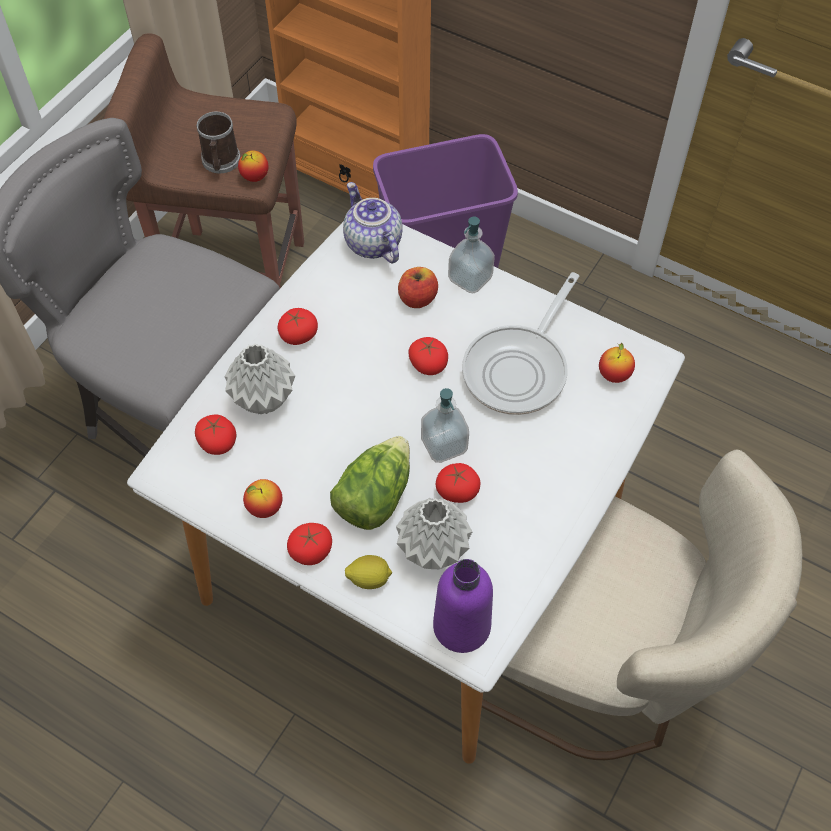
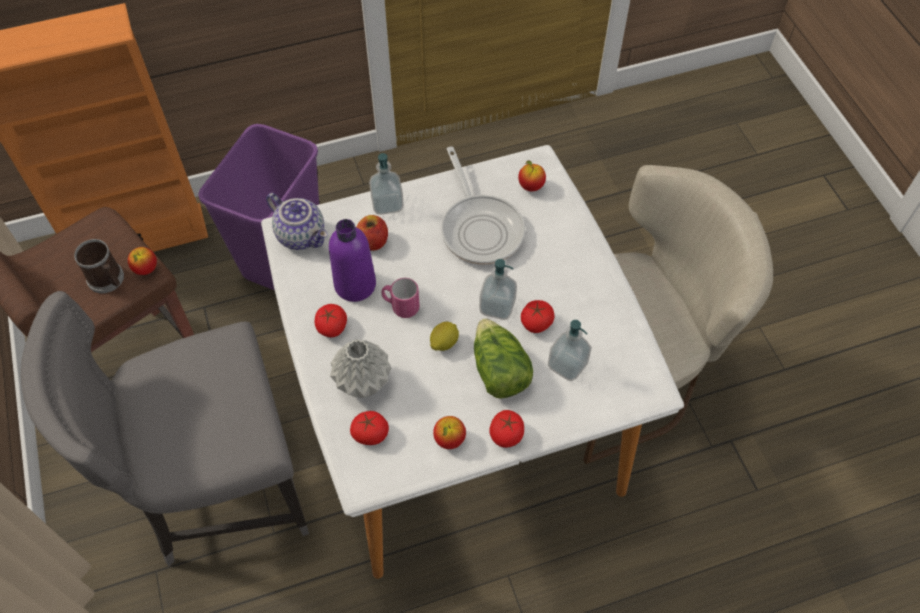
camera: 50 degrees left, 0 degrees up
(369, 369) = (400, 306): none -> pink mug
(369, 578) = (556, 415): lemon -> lemon (443, 343)
(371, 244) = (302, 235): teapot -> teapot turned 150 degrees counterclockwise
(428, 364) = (429, 272): tomato -> none
(434, 550) = (567, 365): grey vase -> soap dispenser
(461, 626) = (632, 388): purple bottle -> purple bottle (355, 285)

